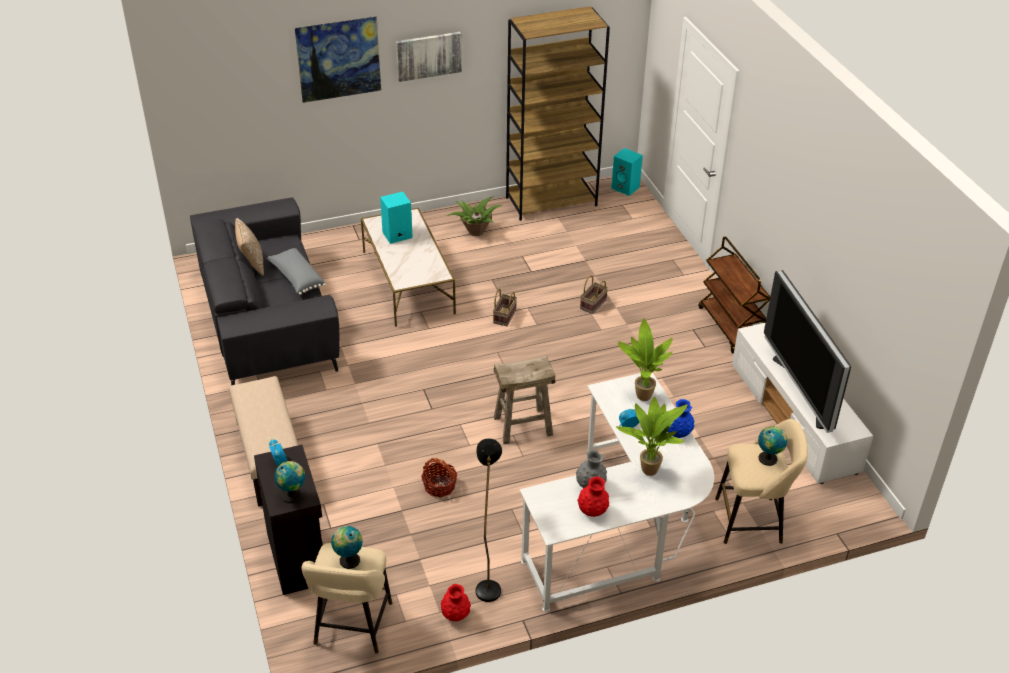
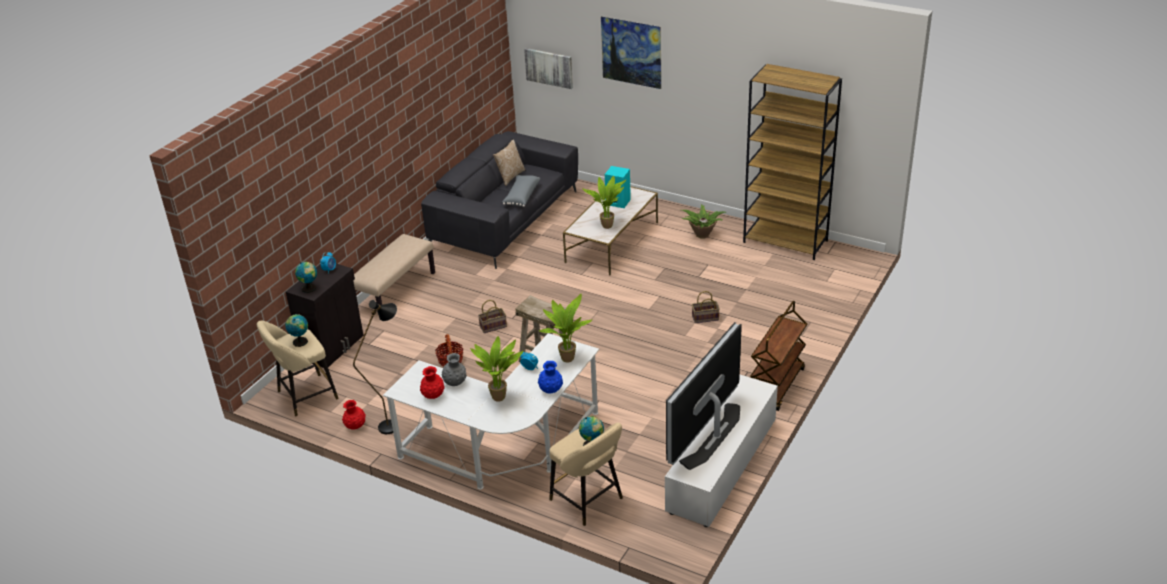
camera: 50 degrees right, 5 degrees down
(424, 262) = (608, 225): none -> potted plant
(428, 55) = (700, 73): picture -> picture (549, 67)
(504, 316) = (637, 293): basket -> basket (493, 326)
(626, 188) = (857, 259): turquoise speaker -> none

